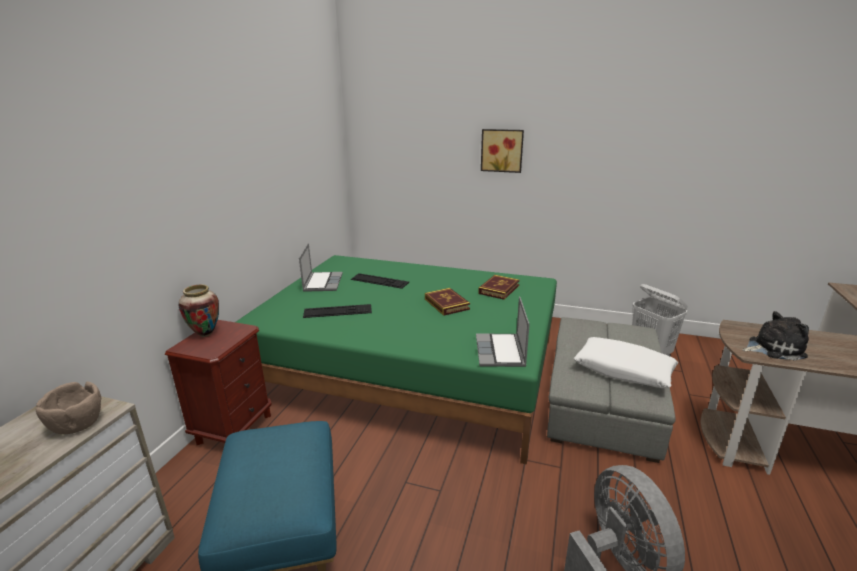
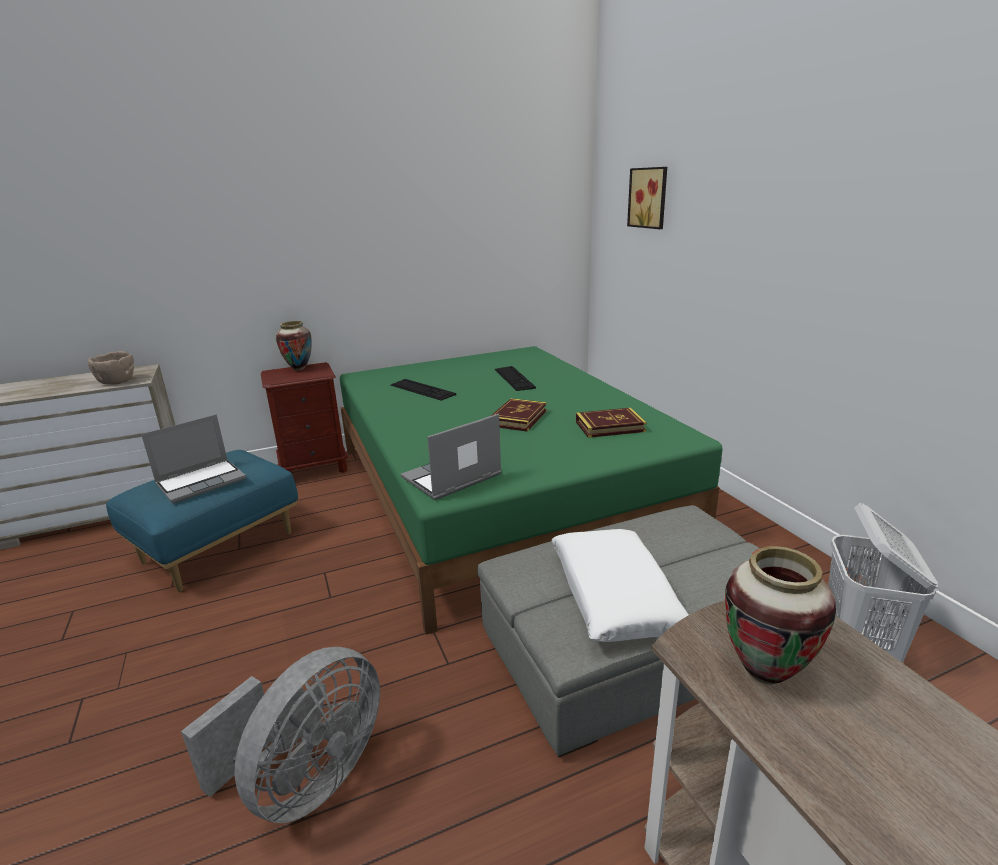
camera: 50 degrees right, 0 degrees up
(322, 282) = (468, 364): laptop -> laptop (202, 481)
(502, 150) = (738, 223): picture -> picture (649, 198)
(773, 348) = (765, 673): plush toy -> vase

